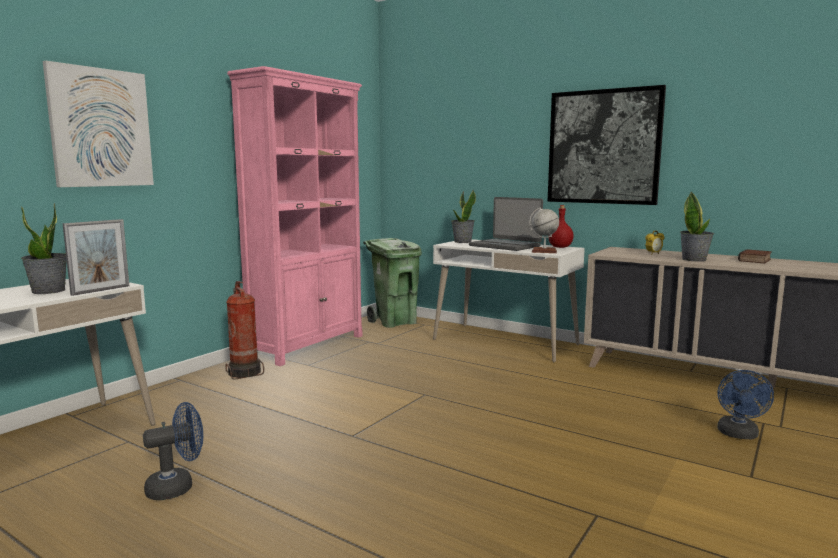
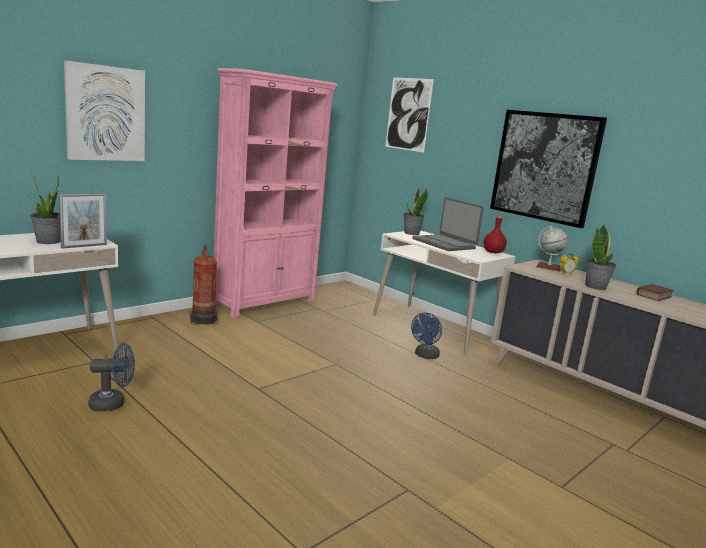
camera: 10 degrees right, 5 degrees up
(394, 322) = (350, 293): green trash can -> none
(435, 115) = (408, 114): none -> picture
(544, 251) = (472, 255): globe -> globe (548, 267)
(738, 435) = (581, 450): blue fan -> blue fan (425, 356)

